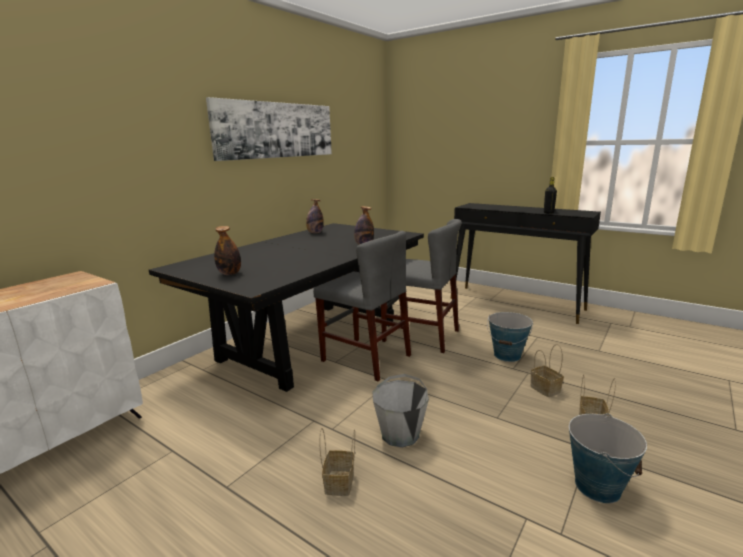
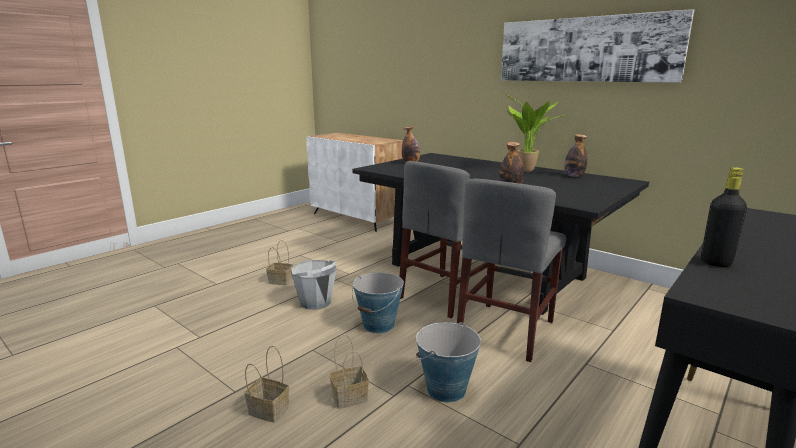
camera: 95 degrees right, 0 degrees up
(291, 241) = (525, 171): none -> potted plant
(597, 486) = (194, 379): bucket -> bucket (379, 325)

